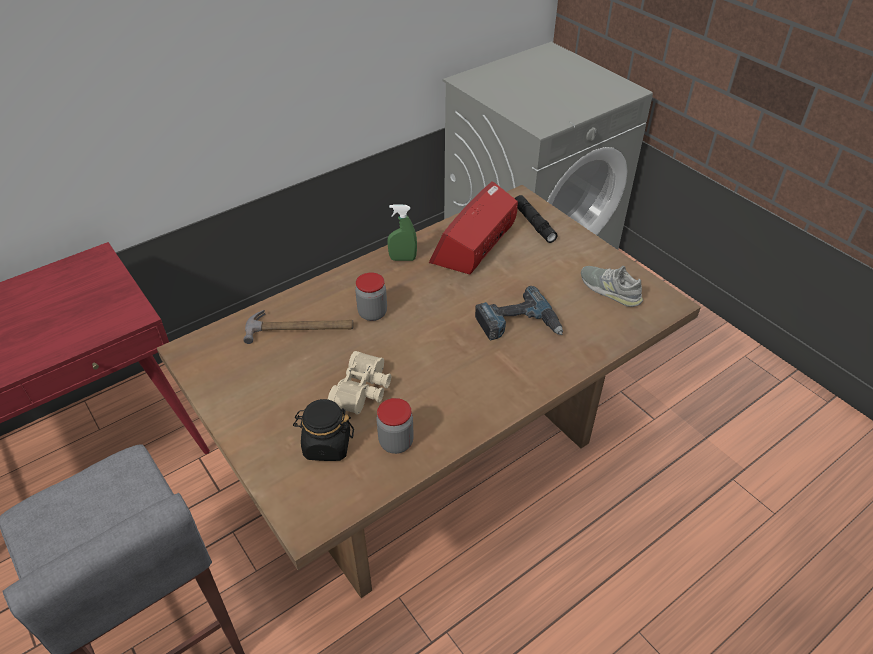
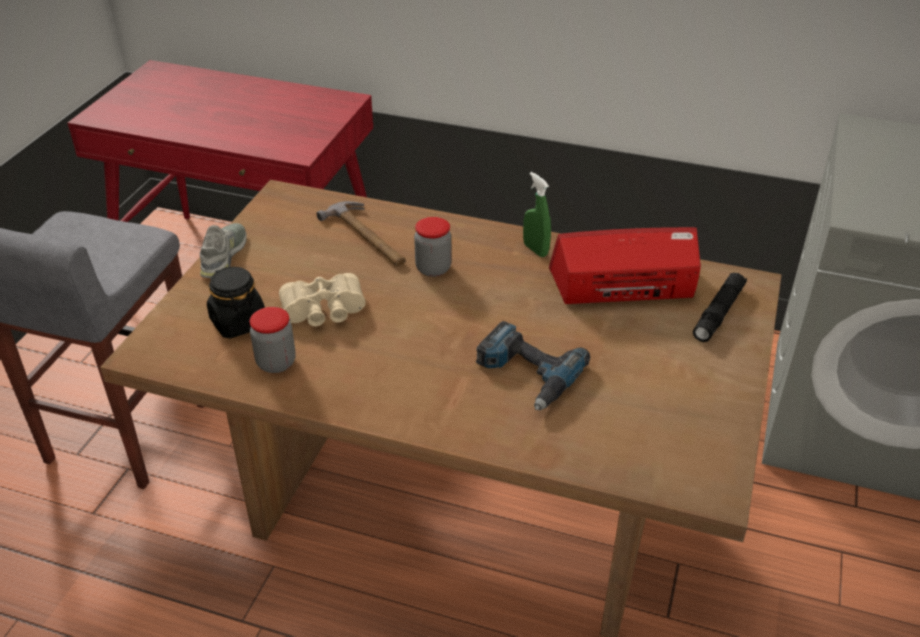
camera: 55 degrees right, 5 degrees down
(610, 289) = (674, 426): grey shoe -> grey shoe (224, 256)

